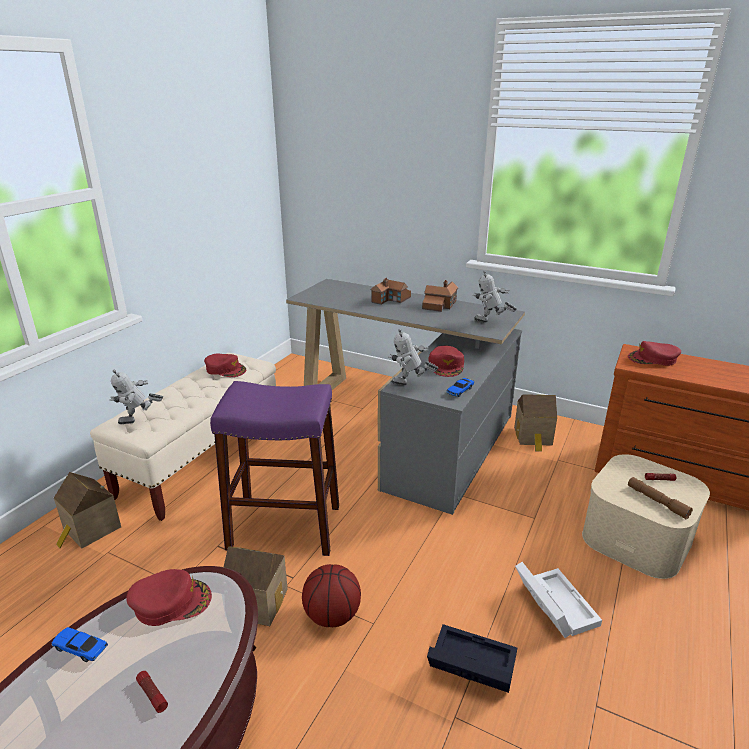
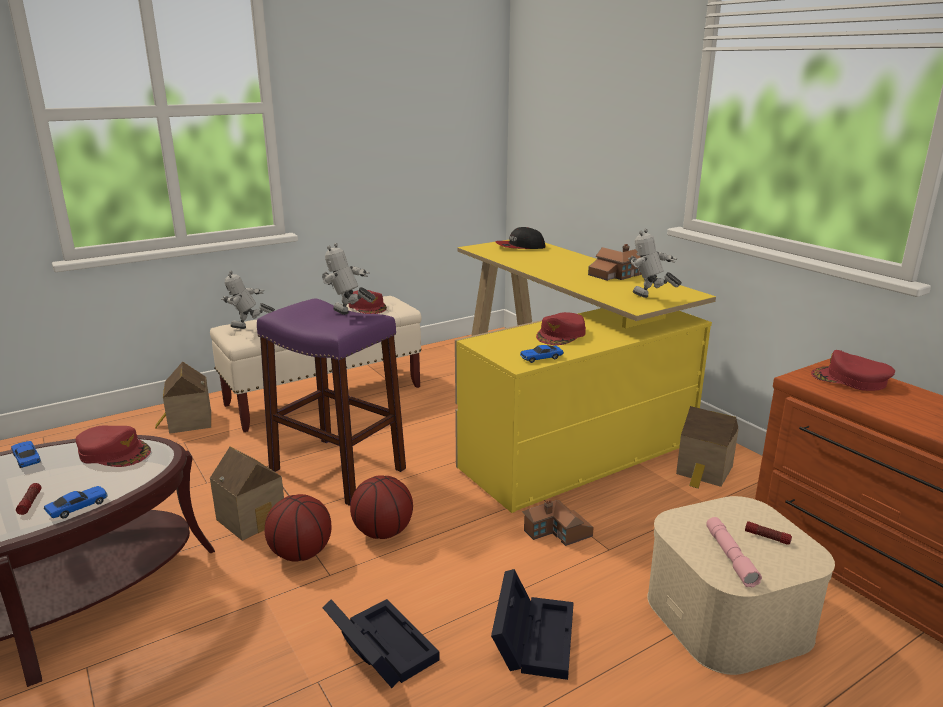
camera: 30 degrees right, 5 degrees down
(212, 675) = (78, 507): none -> toy car
(336, 290) = (520, 247): none -> cap
(376, 568) = (382, 532): none -> basketball
(391, 299) = (566, 262): toy house -> toy house (557, 532)
(409, 426) = (558, 421): grey desk -> yellow desk
(410, 385) = (493, 343): toy robot -> toy robot (348, 316)
(552, 604) = (533, 636): white storage box -> black storage box
(657, 501) = (730, 557): brown flashlight -> pink flashlight

